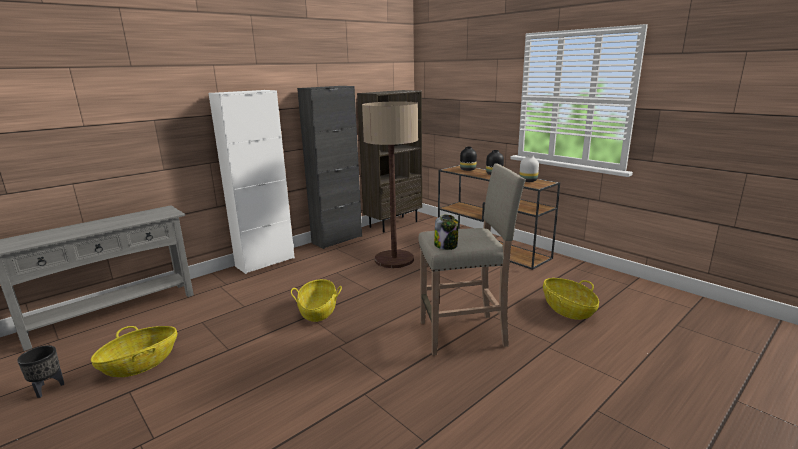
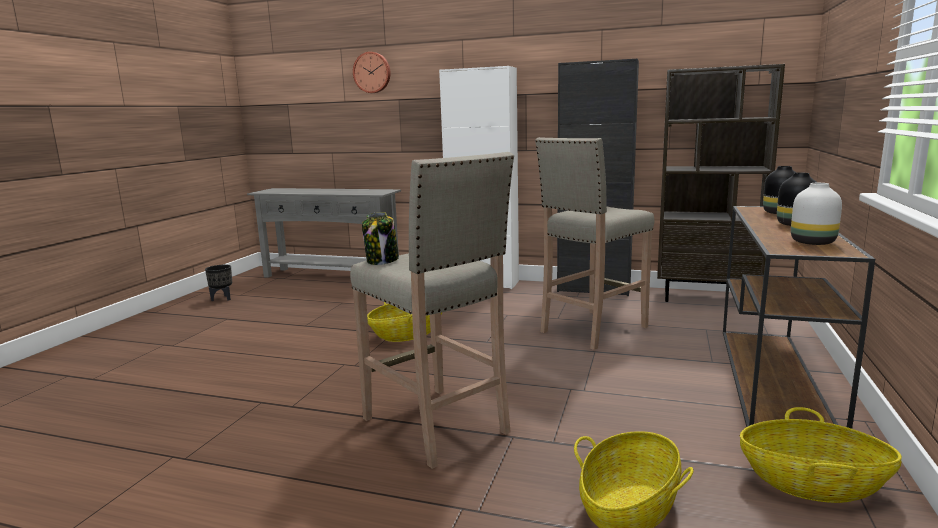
camera: 60 degrees right, 5 degrees down
(120, 94) = (372, 72): none -> wall clock
(140, 364) = (265, 308): basket -> basket (812, 483)
(394, 259) = (591, 330): floor lamp -> beige stool

